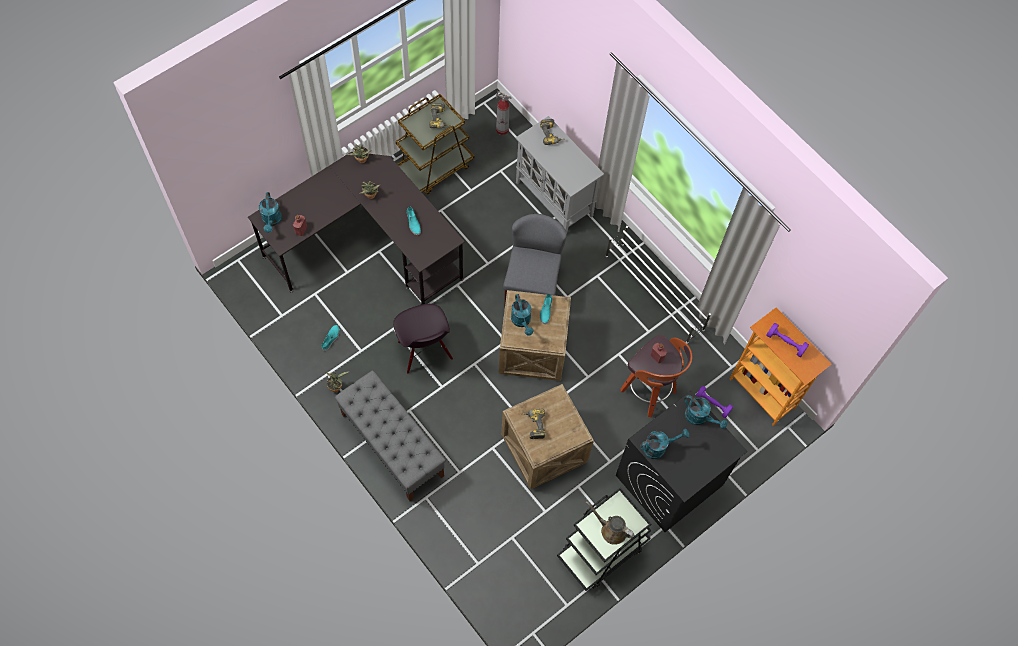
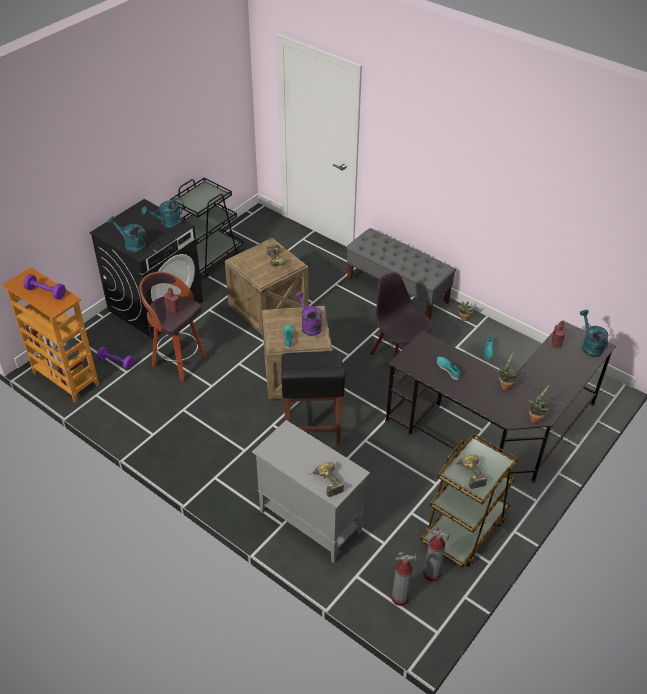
camera: 170 degrees right, 20 degrees down
(473, 141) = (431, 574): none -> fire extinguisher
(522, 321) = (309, 326): turquoise watering can -> purple watering can
(532, 286) = (312, 428): grey chair -> black stool
(611, 530) = (201, 196): brown watering can -> none
(654, 293) = (179, 445): white shoe rack -> none

